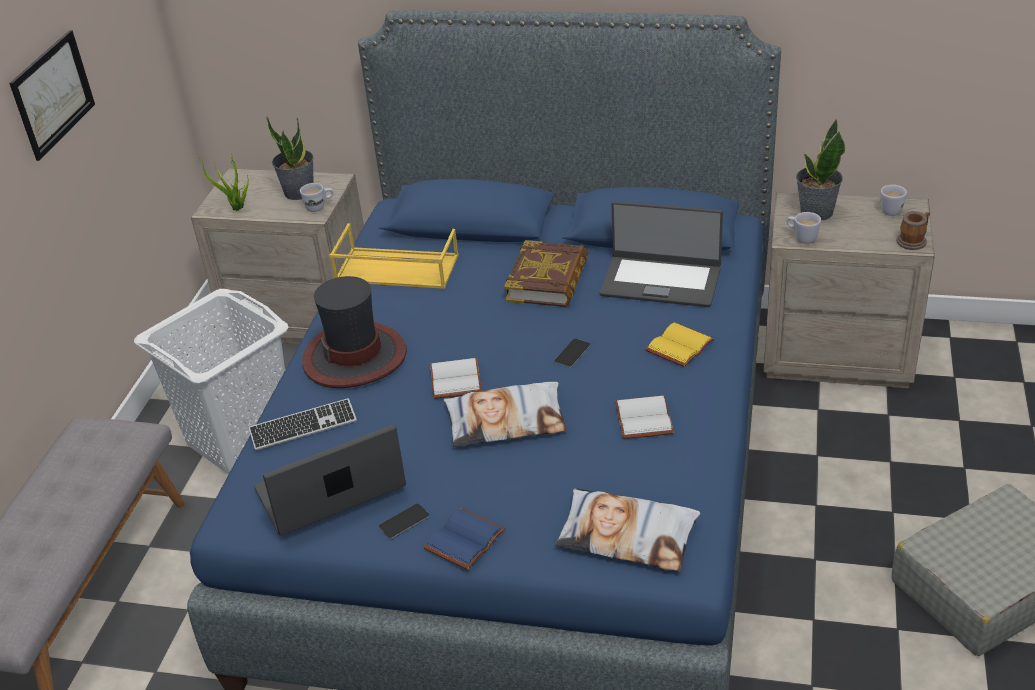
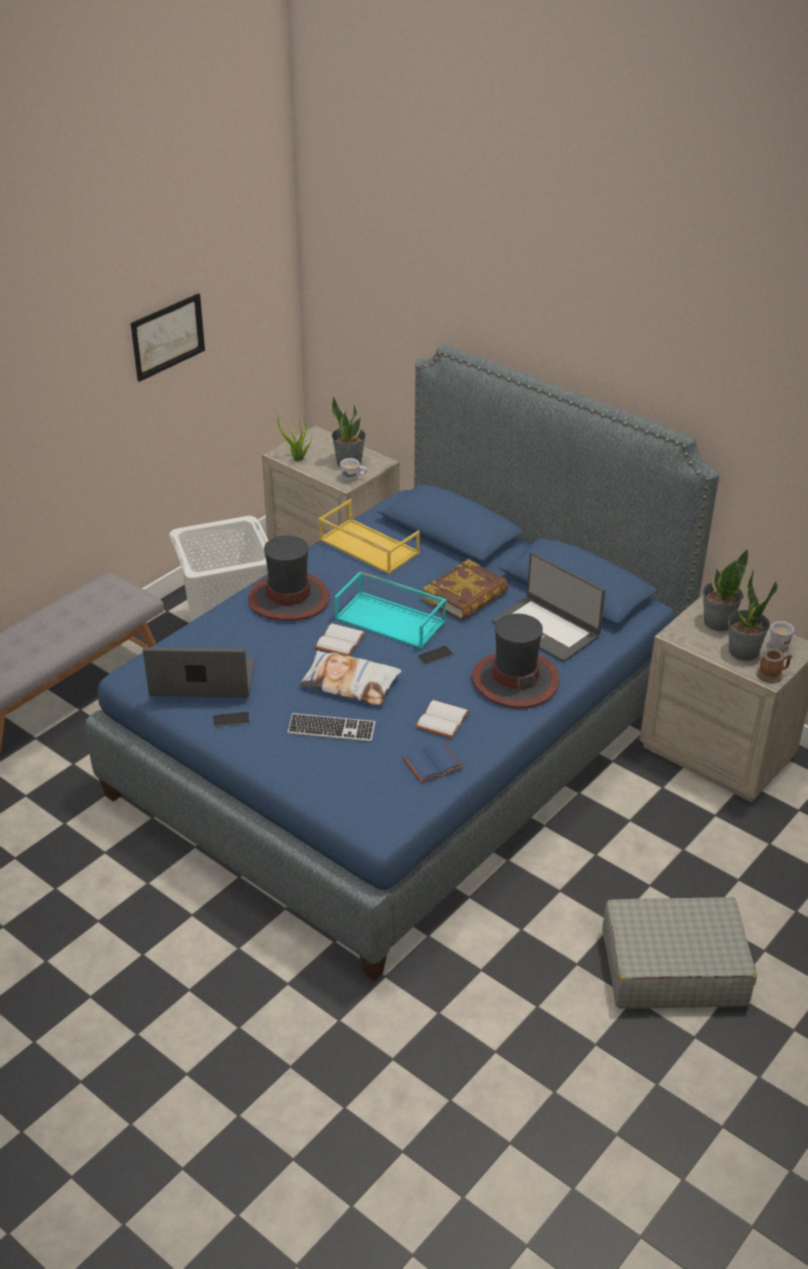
camera: 25 degrees right, 0 degrees up
(303, 426) = (219, 632): keyboard -> keyboard (331, 729)
(465, 541) = (258, 748): blue book -> blue book (432, 765)
(492, 335) = (391, 620): none -> turquoise tray
(627, 536) = (361, 790): pillow -> none
(678, 345) = (514, 680): yellow book -> hat
(801, 238) = (685, 638): white mug -> none
(866, 230) = (743, 651): none -> potted plant

